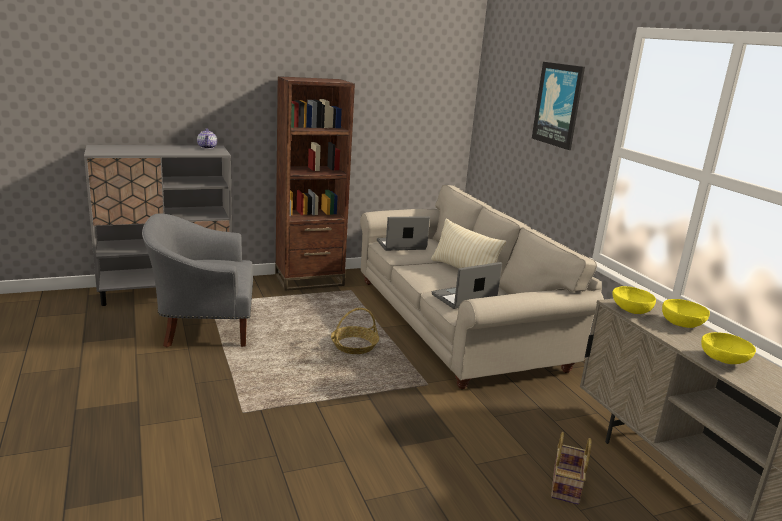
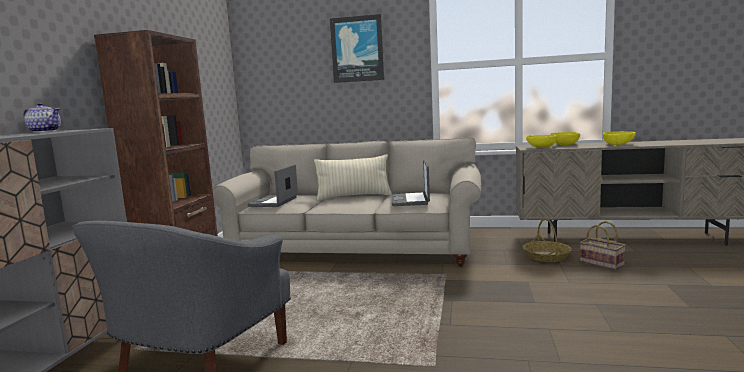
camera: 55 degrees left, 10 degrees down
(354, 346) = (350, 289): basket -> basket (547, 256)

